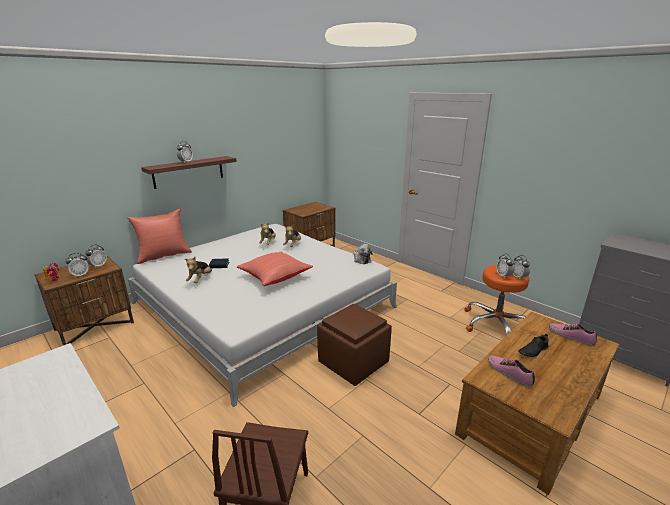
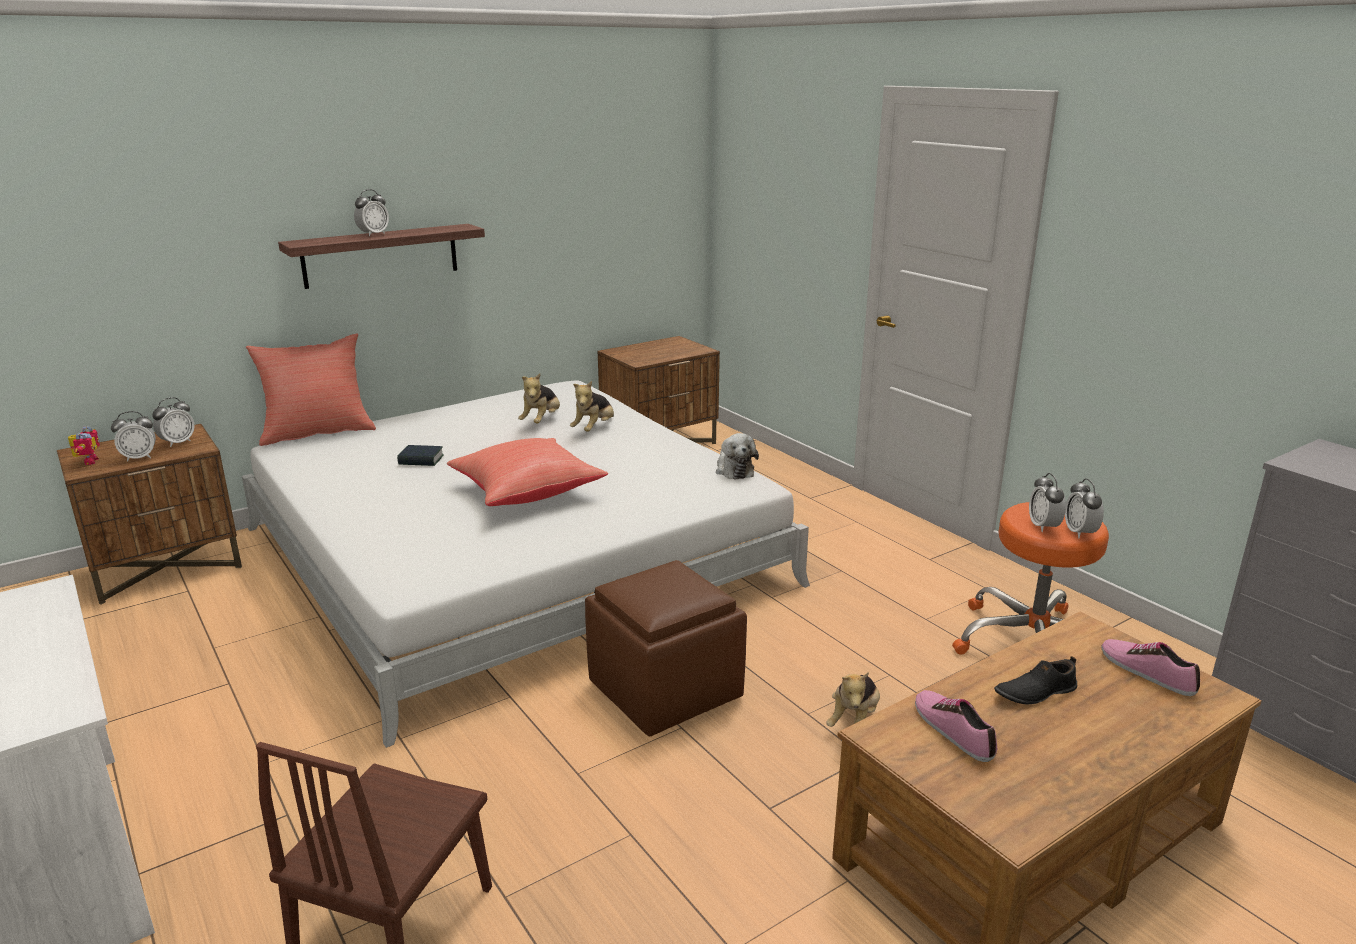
camera: 10 degrees right, 0 degrees up
(200, 280) = (372, 486): plush toy -> plush toy (854, 720)

